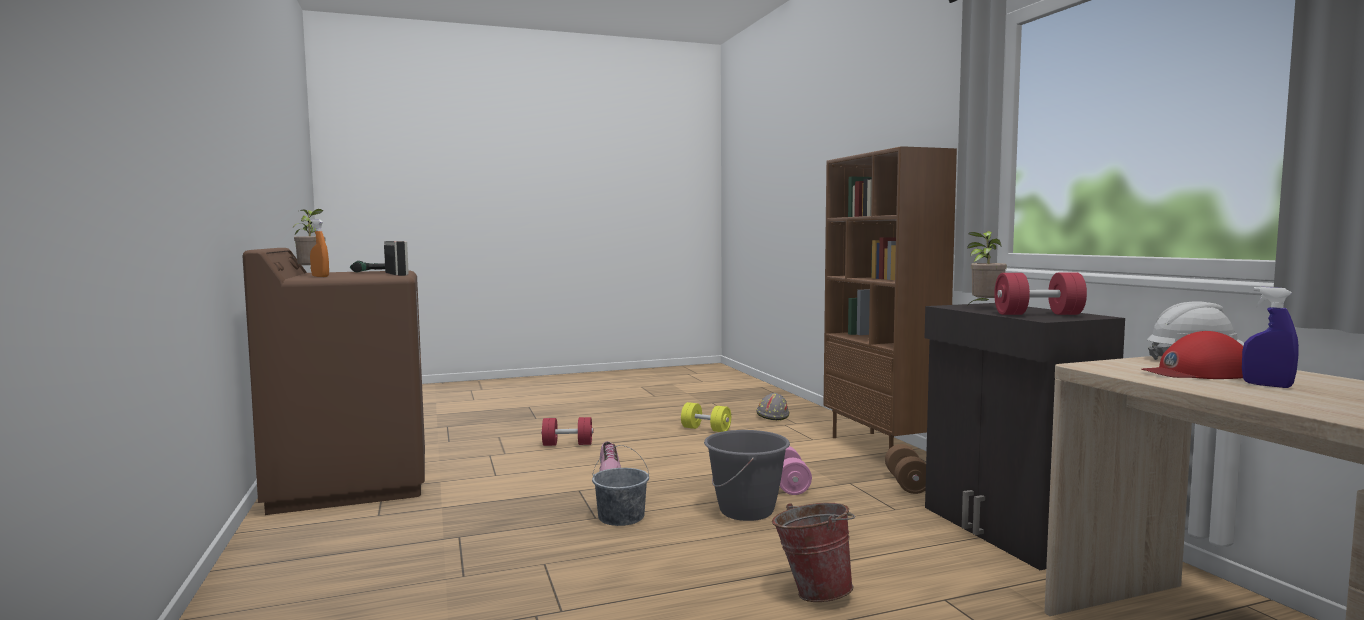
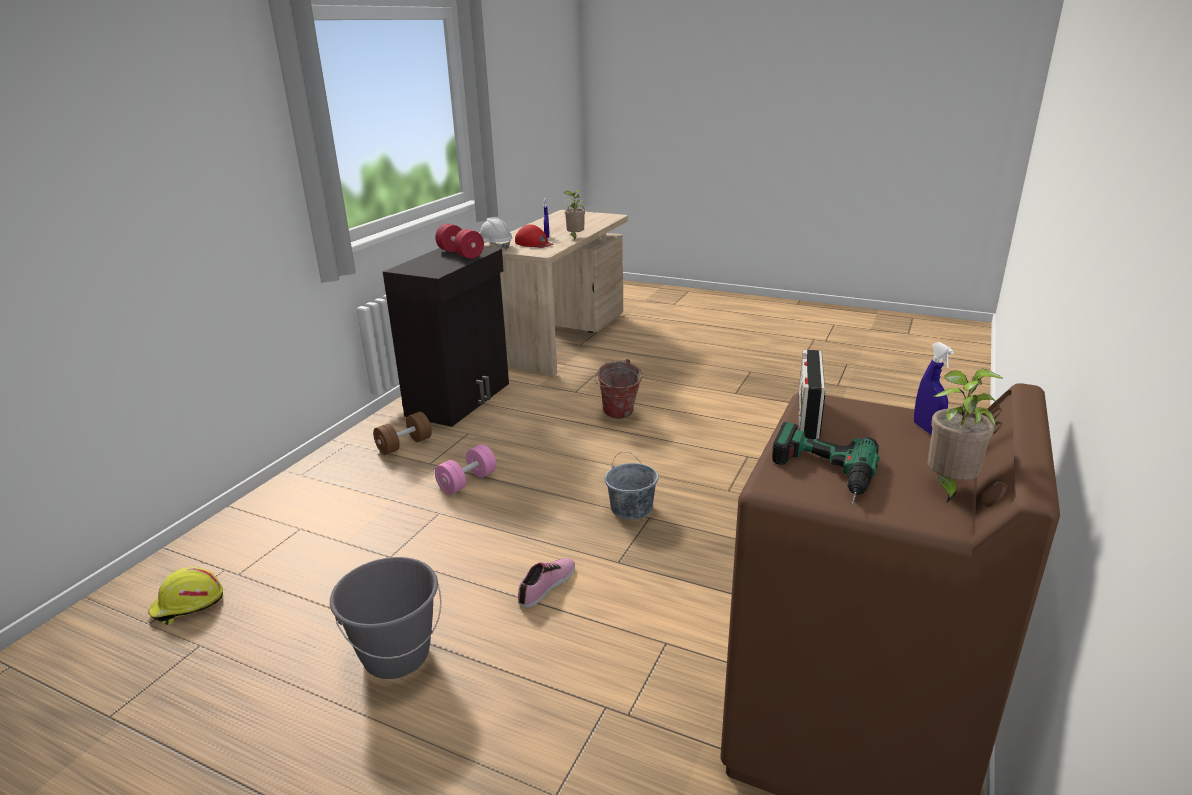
camera: 135 degrees left, 20 degrees up
(320, 276) = (926, 429): orange spray bottle -> blue spray bottle
(567, 444) = (507, 683): red dumbbell -> none
(706, 429) = (316, 617): yellow dumbbell -> none
(747, 511) = (545, 473): grey bucket -> grey bucket (396, 656)
(772, 416) = (188, 605): grey hard hat -> yellow hard hat
(882, 448) = (302, 484): brown bookcase -> none
(985, 307) = (433, 266): potted plant -> potted plant (575, 237)

